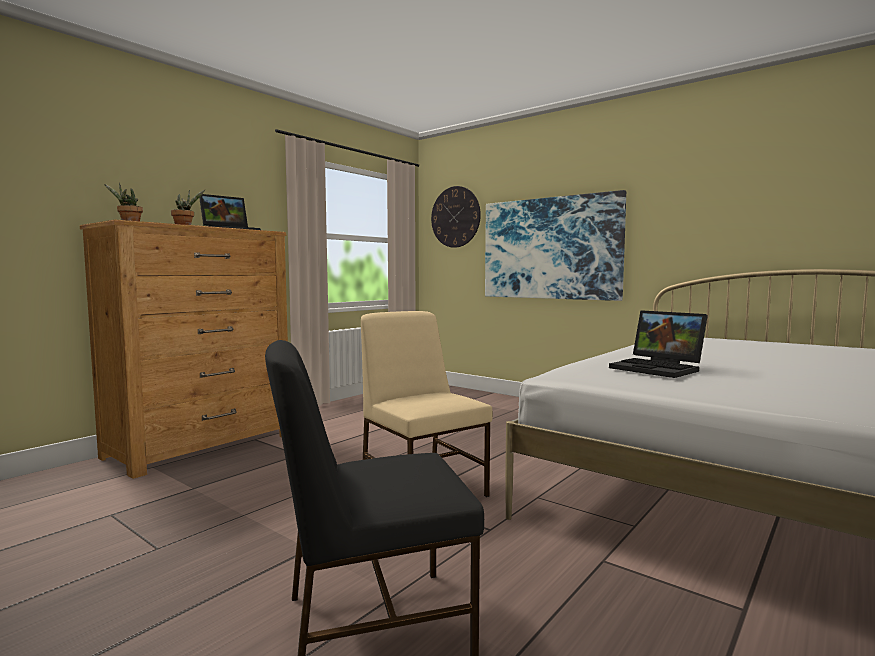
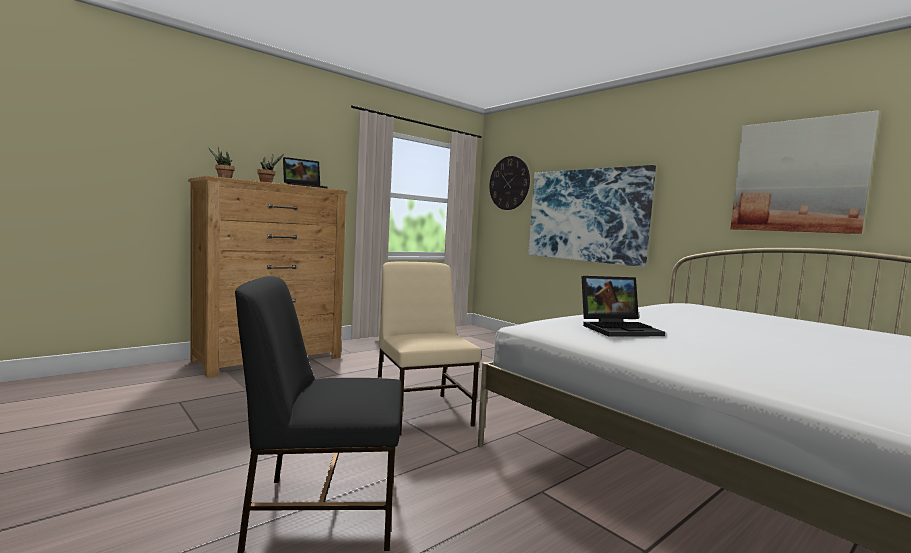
camera: 10 degrees right, 0 degrees up
(659, 369) = (619, 329): laptop -> laptop turned 75 degrees counterclockwise
(779, 196) = (798, 176): none -> picture

